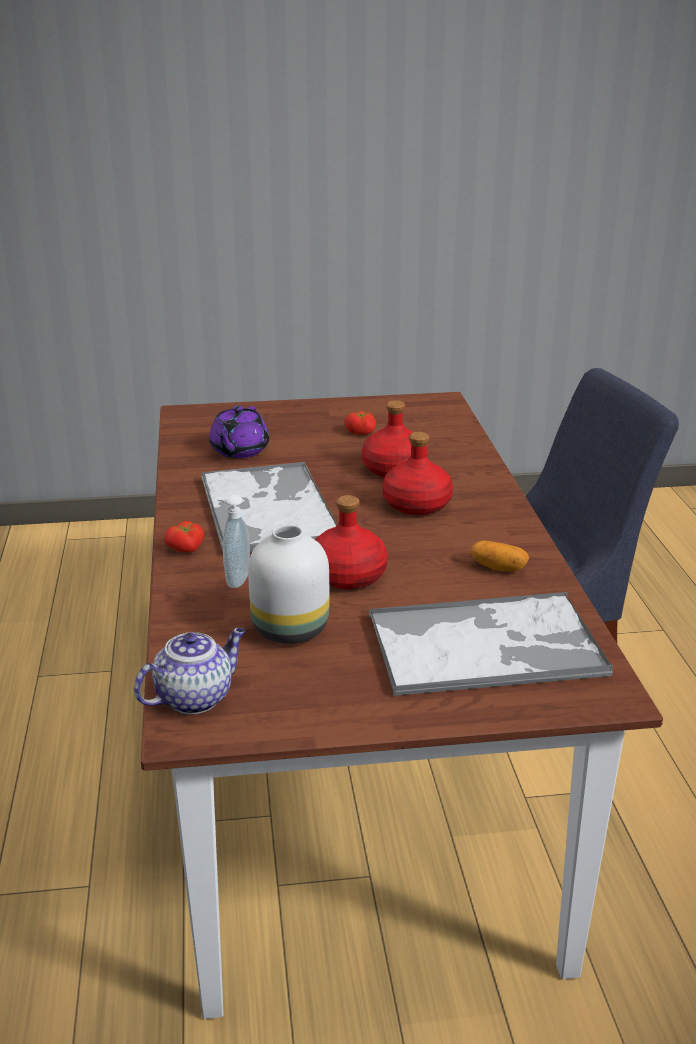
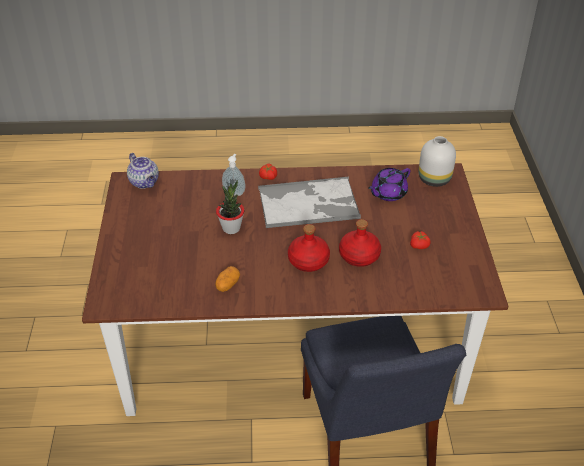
camera: 95 degrees right, 15 degrees up
(238, 451) = (388, 193): purple teapot -> purple teapot turned 60 degrees counterclockwise
(289, 631) = (186, 208): white vase -> white vase (433, 179)
(347, 575) = (231, 228): red bottle -> potted plant
(487, 646) = (155, 269): tray -> none

